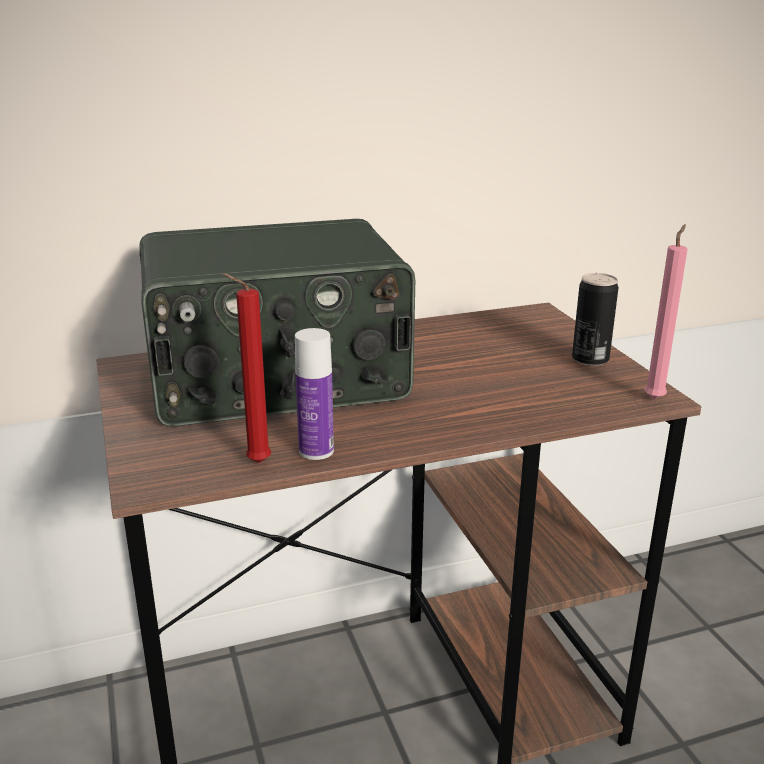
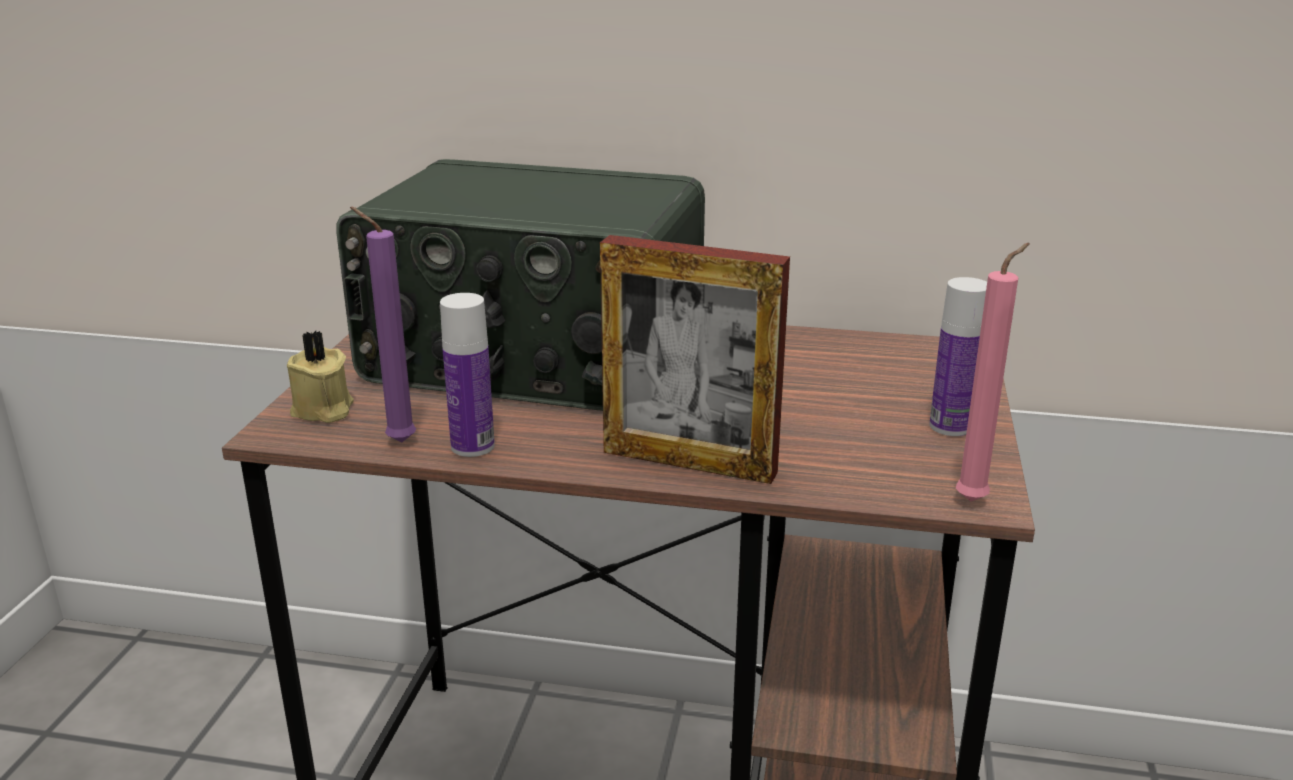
camera: 30 degrees right, 0 degrees up
(162, 457) = (323, 410): none -> beige candle
(254, 463) = (397, 441): red candle -> purple candle
(473, 421) = (689, 462): none -> picture frame
(590, 359) = (950, 426): can -> bottle

